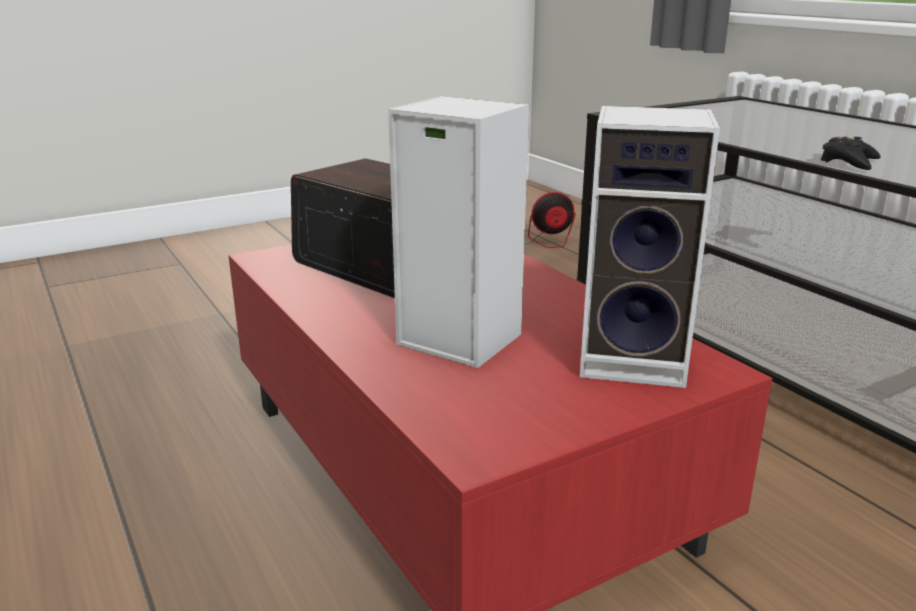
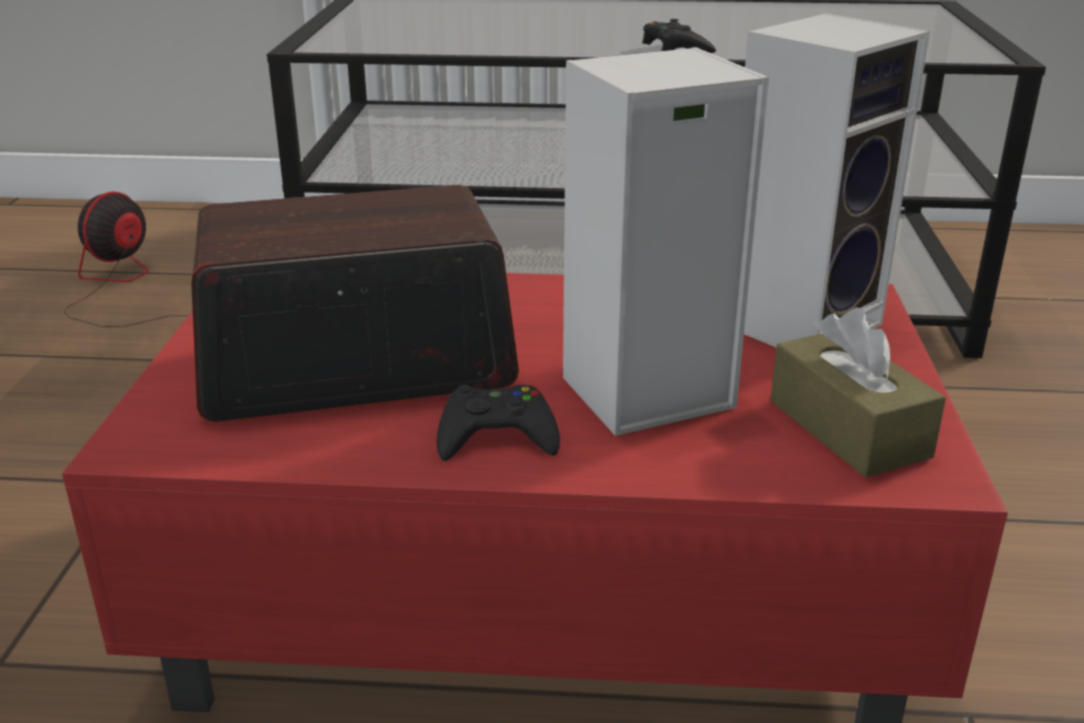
camera: 55 degrees left, 5 degrees up
(358, 317) = (497, 435): none -> black game controller
(501, 409) = (848, 428): none -> brown tissue box

